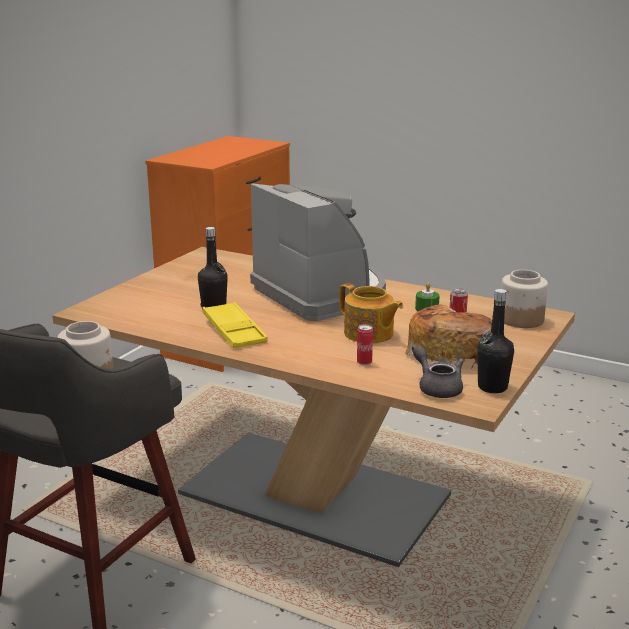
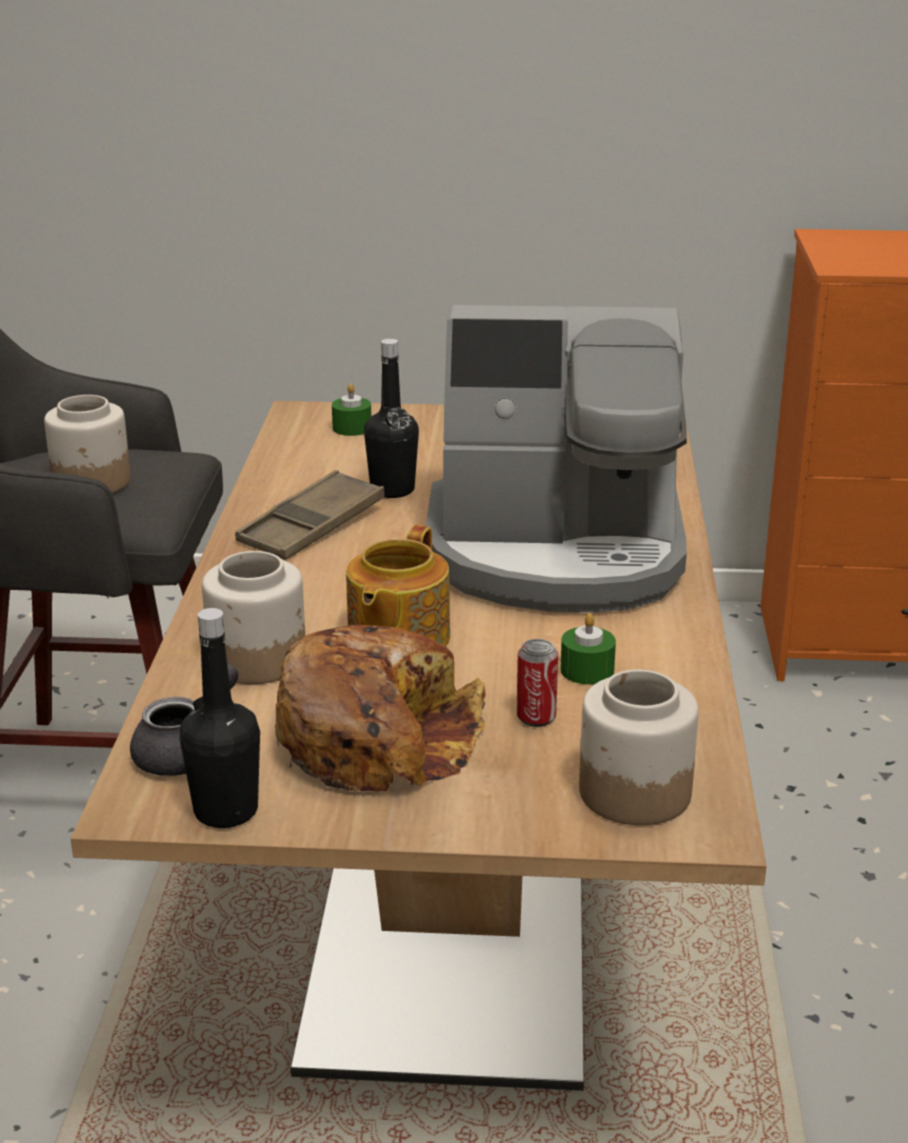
camera: 65 degrees right, 5 degrees up
(123, 304) = (352, 428): none -> green candle
(234, 331) = (312, 526): yellow tray -> brown tray
(321, 294) = (557, 555): coffee machine -> coffee machine turned 60 degrees clockwise
(364, 362) = (258, 660): can -> jar

